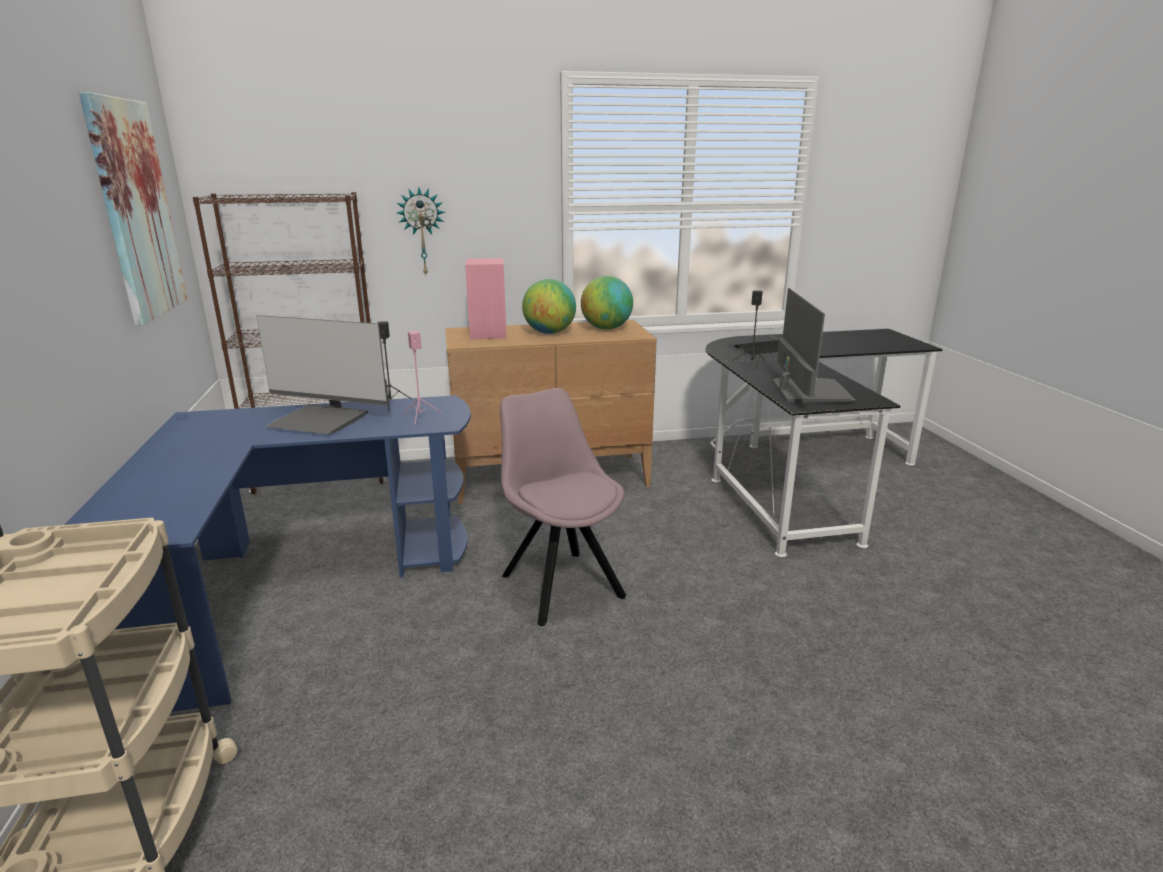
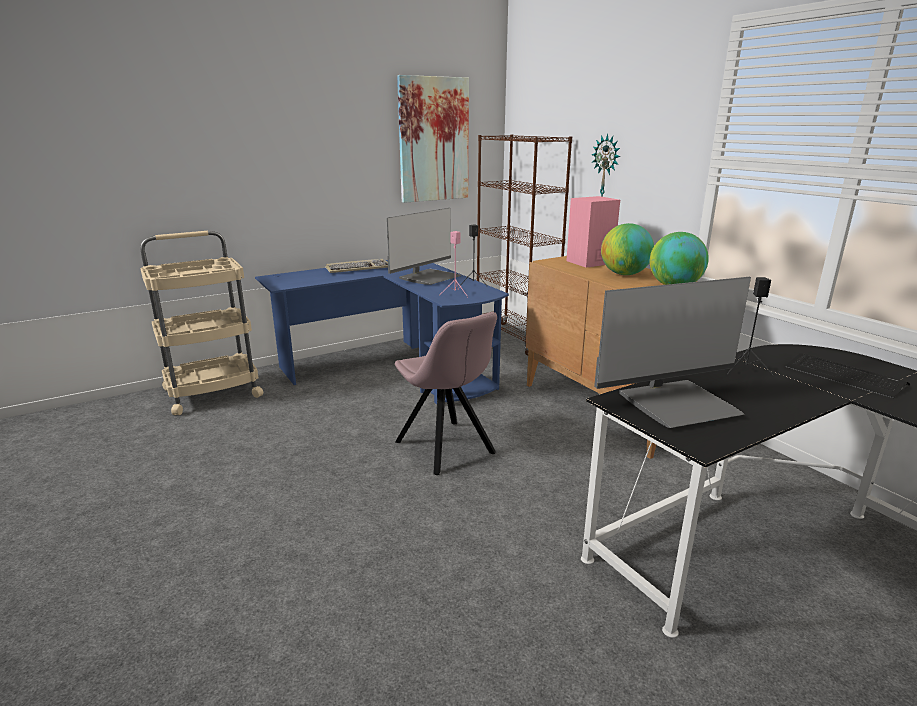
camera: 70 degrees right, 0 degrees up
(173, 457) = (358, 268): none -> keyboard
(320, 420) = (429, 278): monitor -> monitor turned 135 degrees counterclockwise
(561, 586) = (445, 447): pink chair -> pink chair turned 105 degrees clockwise

